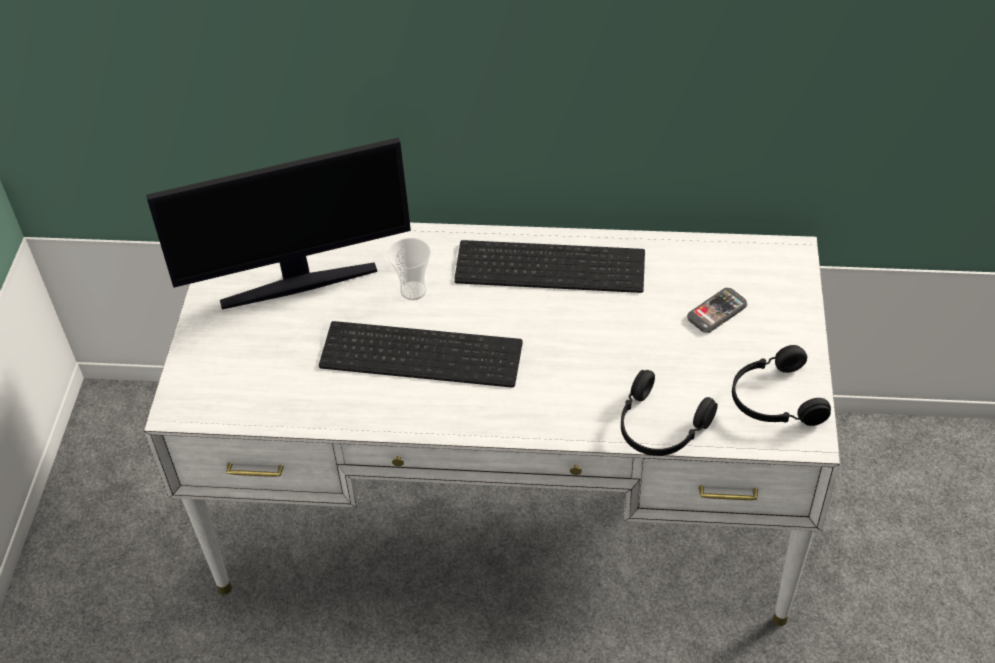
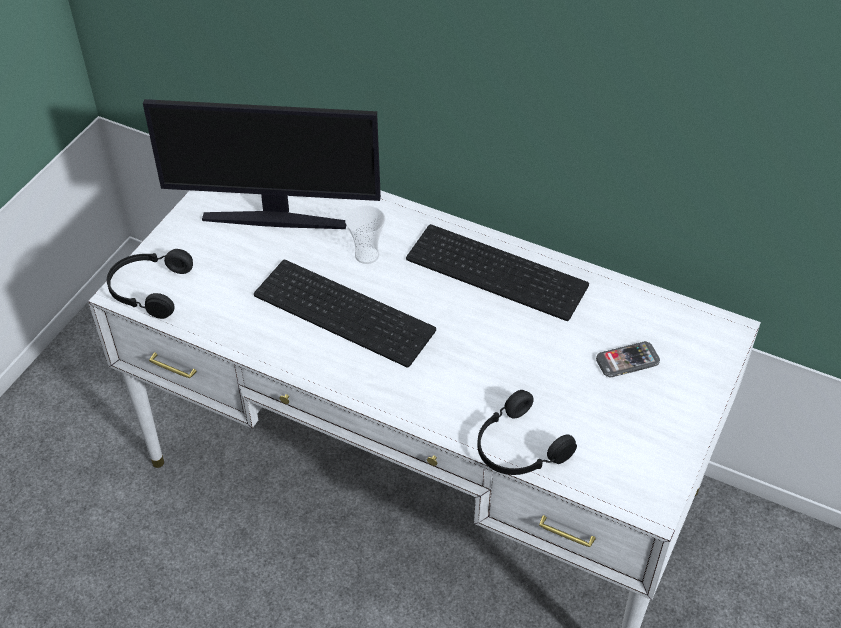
camera: 20 degrees right, 0 degrees up
(774, 399) = (638, 459): black headphones -> black headphones (148, 289)

